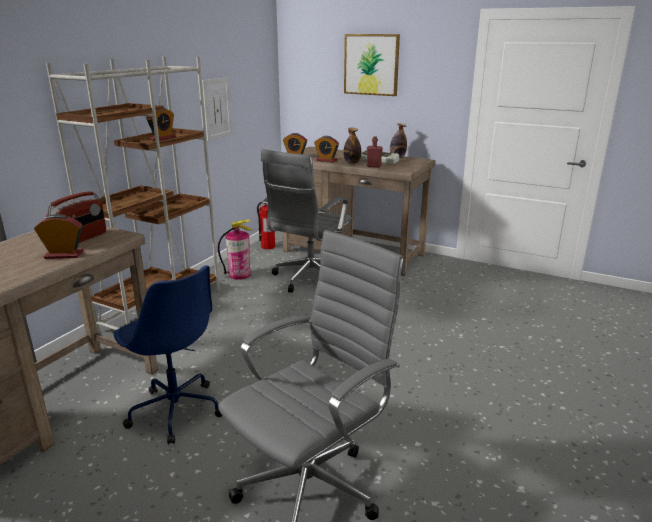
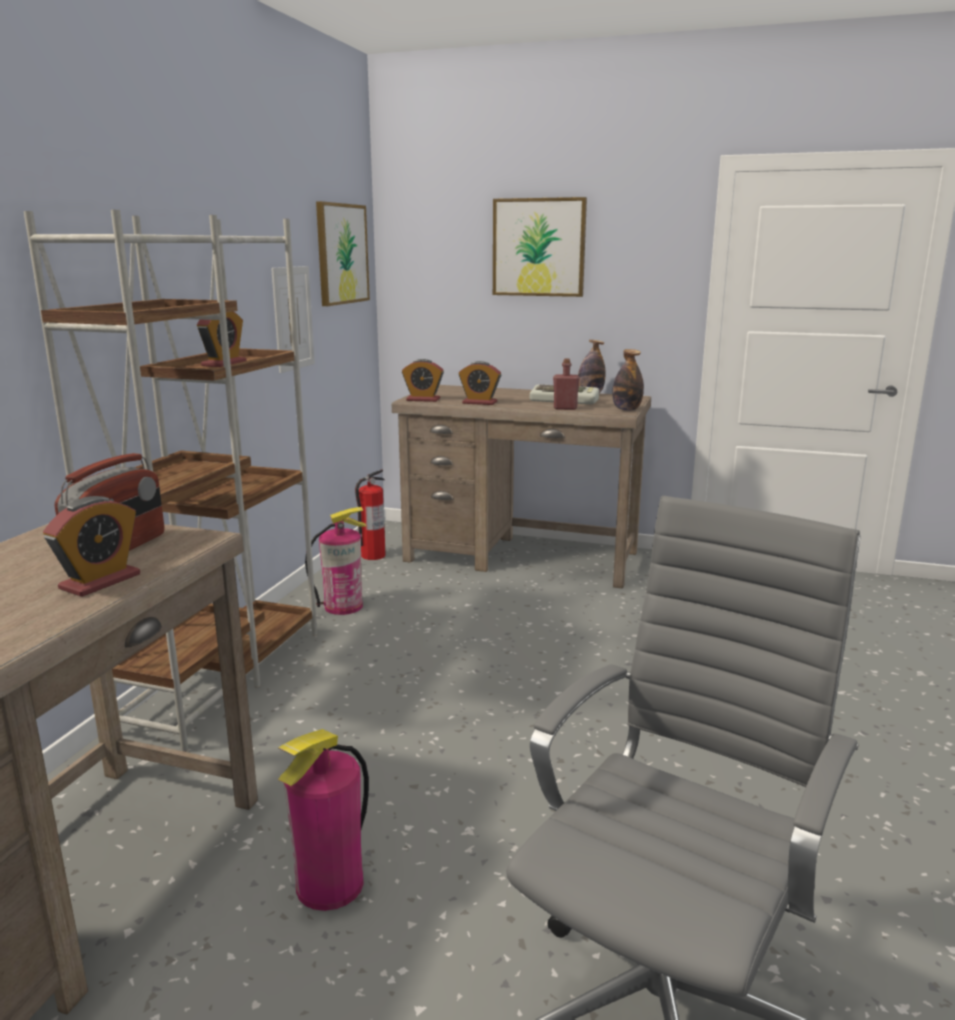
camera: 10 degrees left, 5 degrees down
(64, 255) = (100, 581): alarm clock -> alarm clock turned 135 degrees clockwise
(177, 413) = (330, 884): blue office chair -> fire extinguisher
(253, 68) = (341, 254): none -> picture
(308, 279) = (467, 605): grey office chair -> none
(352, 163) = (525, 404): bottle -> bottle (626, 409)

